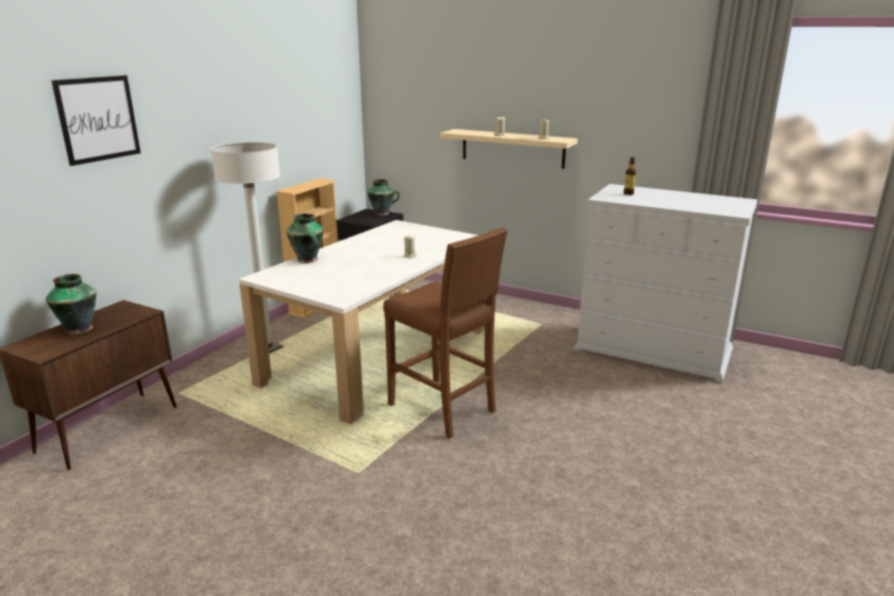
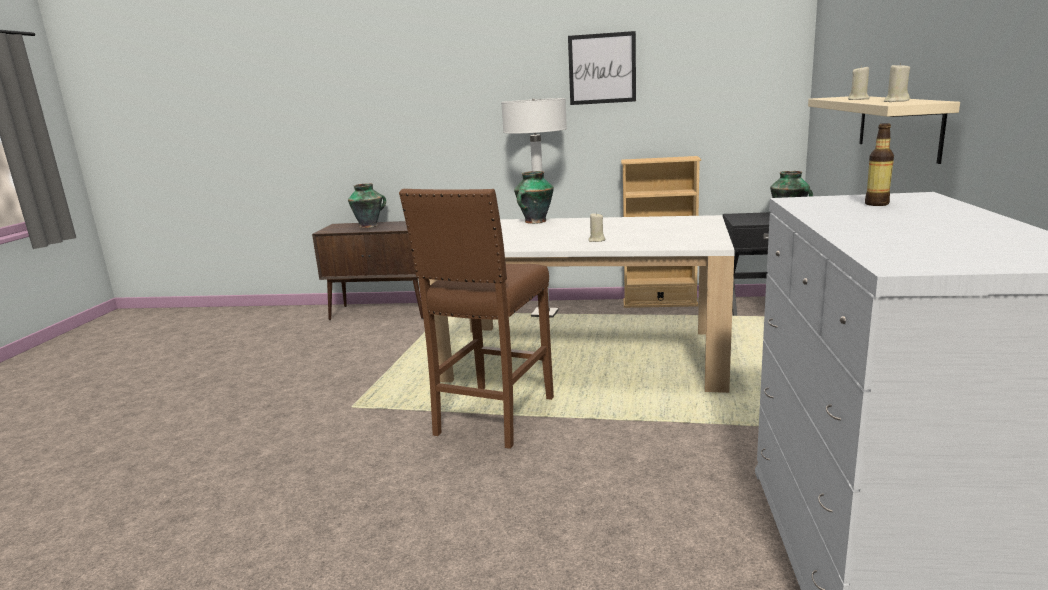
camera: 70 degrees right, 5 degrees down
(98, 119) = (426, 68): picture -> picture (602, 68)

